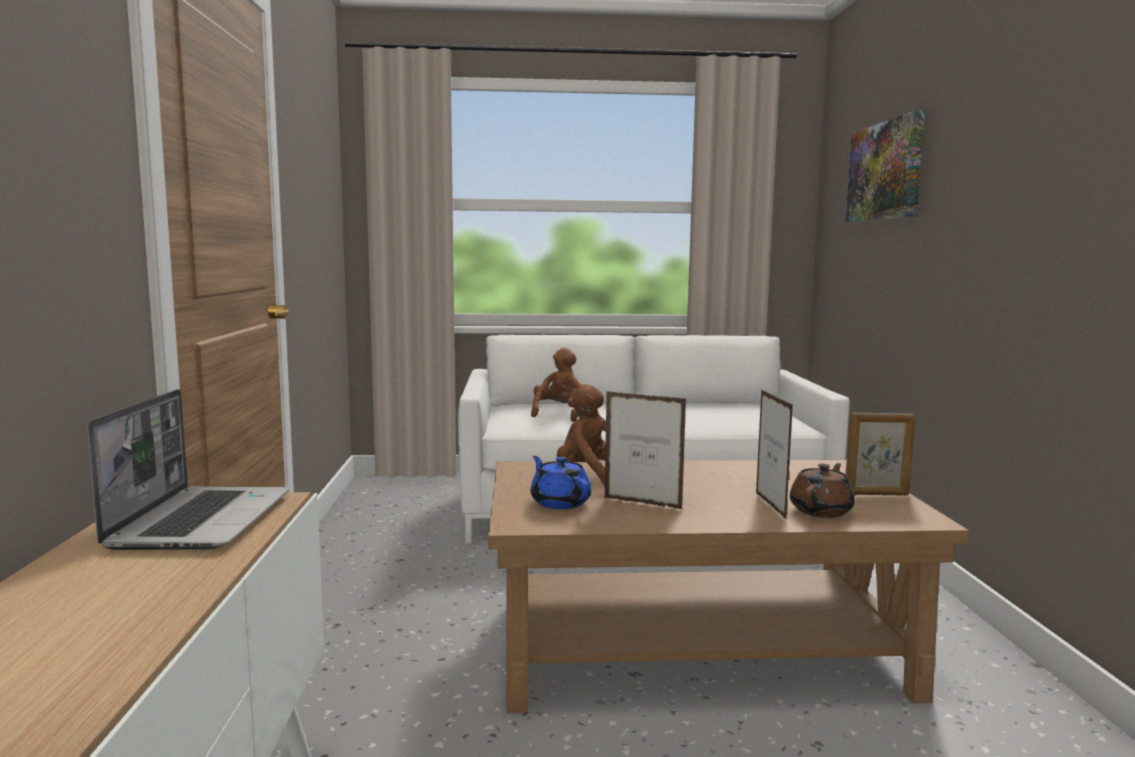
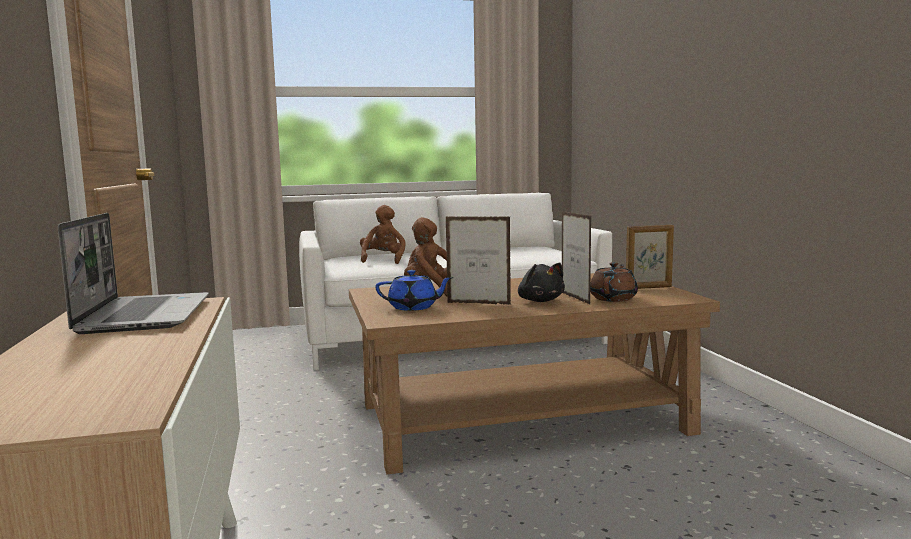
camera: 10 degrees left, 0 degrees up
(560, 502) = (414, 307): blue teapot -> blue teapot turned 135 degrees clockwise
(722, 505) = (540, 301): none -> black plush toy
(885, 171) = (627, 56): picture -> none

